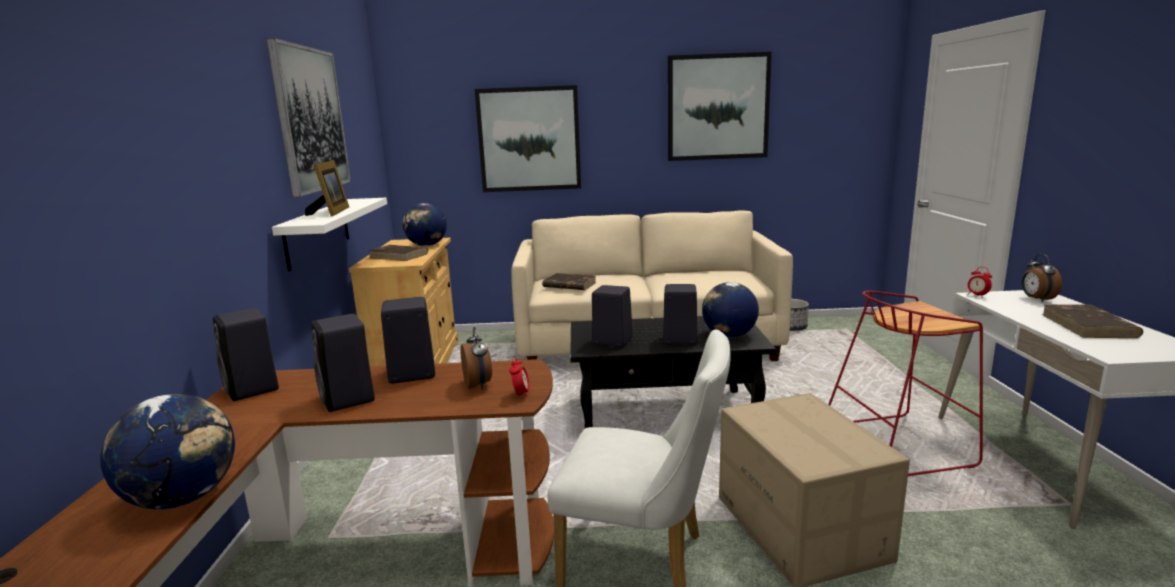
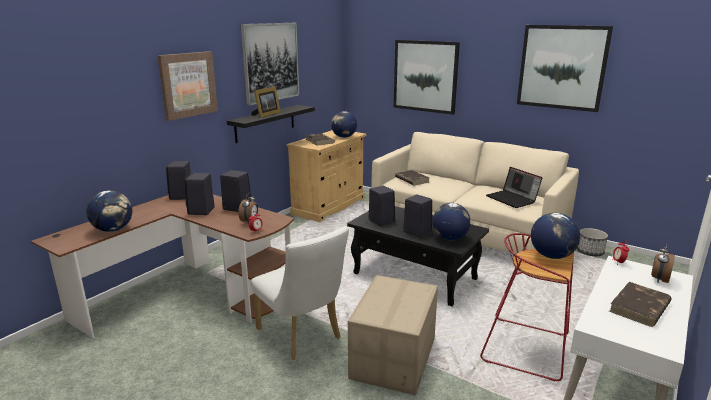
camera: 35 degrees right, 5 degrees up
(209, 148) = (188, 84): none -> picture
(318, 232) = (265, 123): white shelf -> black shelf
(719, 278) = (512, 199): none -> laptop
(912, 309) = (551, 256): none -> globe

